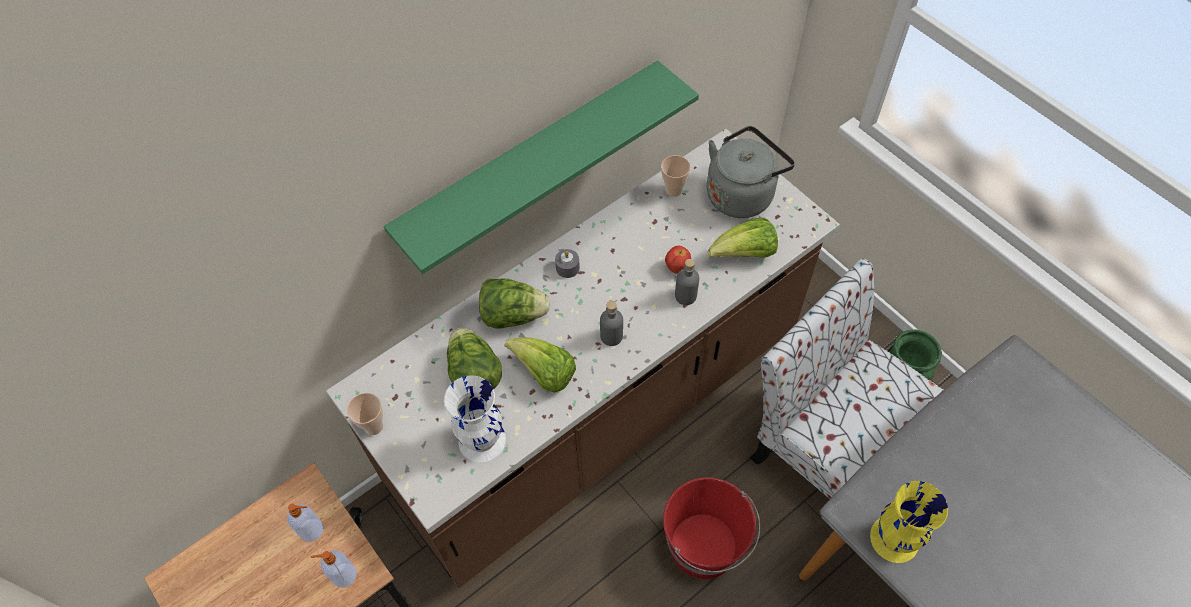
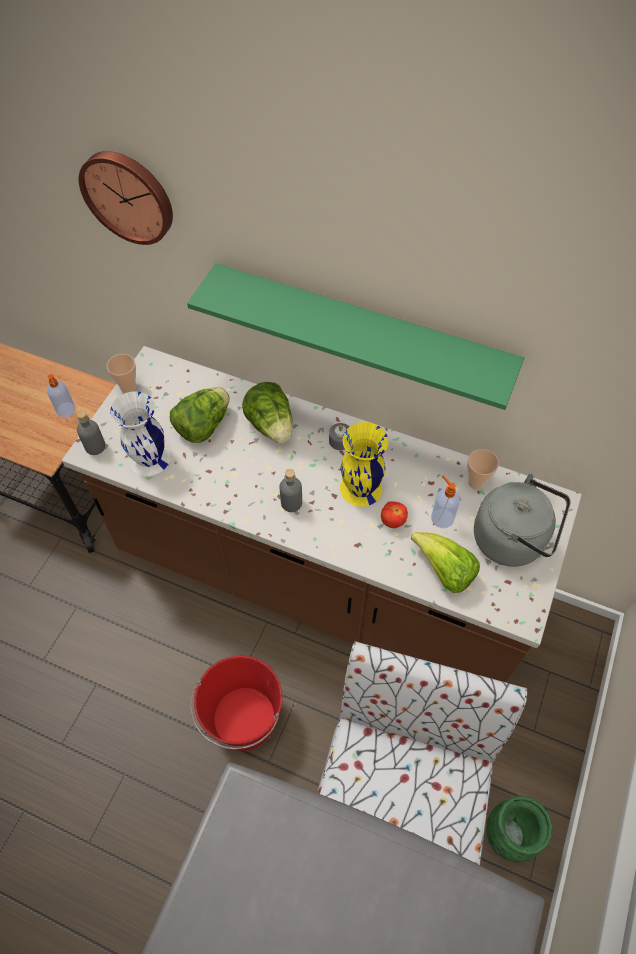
camera: 60 degrees right, 0 degrees up
(276, 242) = (129, 196): none -> wall clock
(343, 575) = (40, 445): soap dispenser -> soap dispenser (441, 518)
(544, 373) = (230, 472): lettuce -> none
(685, 296) = (367, 541): grey bottle -> grey bottle (95, 446)
(895, 539) = (228, 846): yellow vase -> yellow vase (360, 488)

